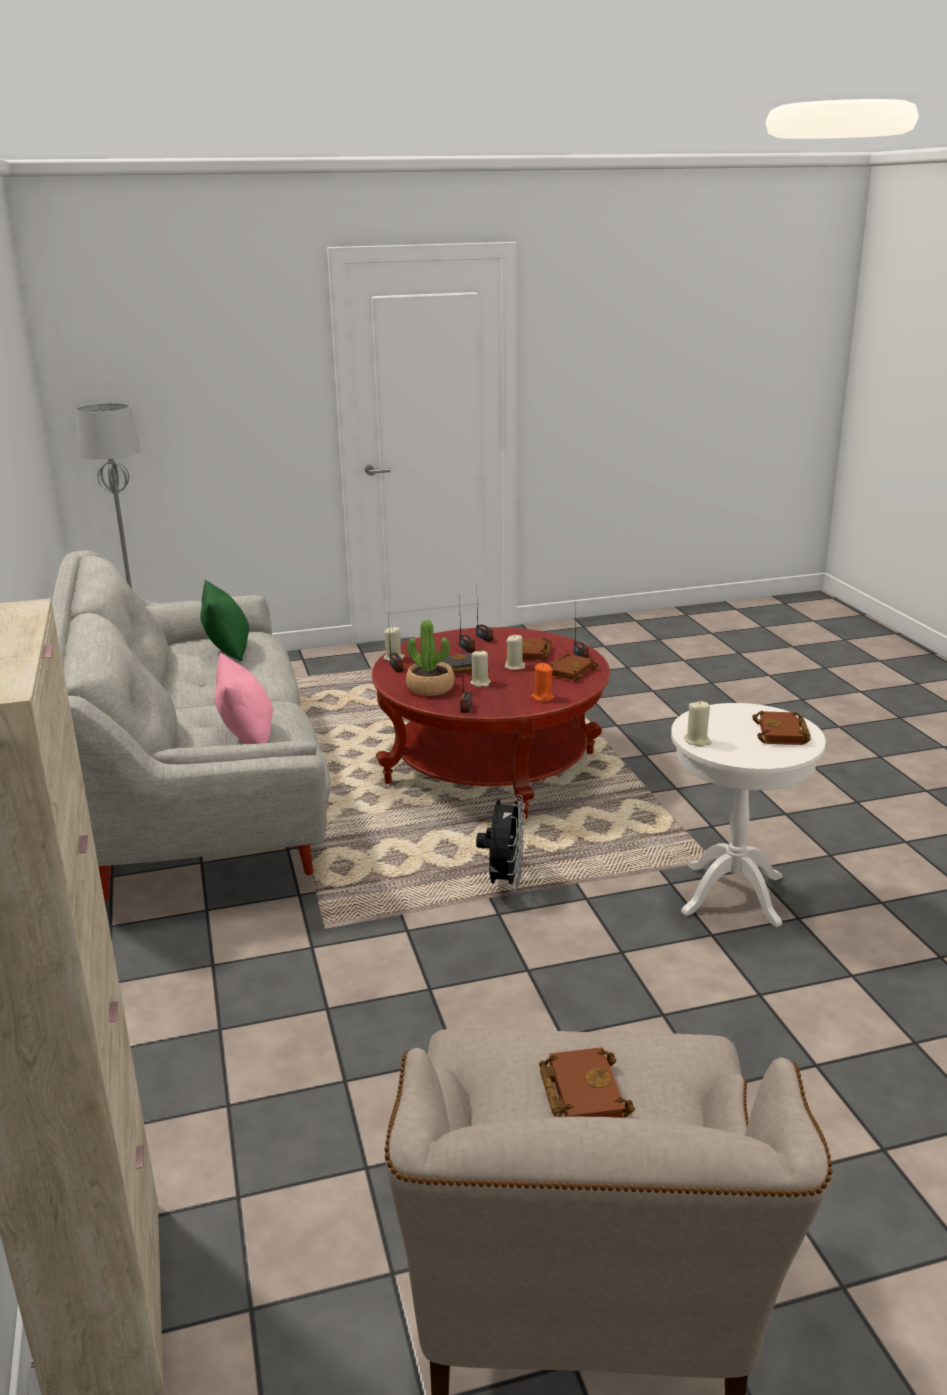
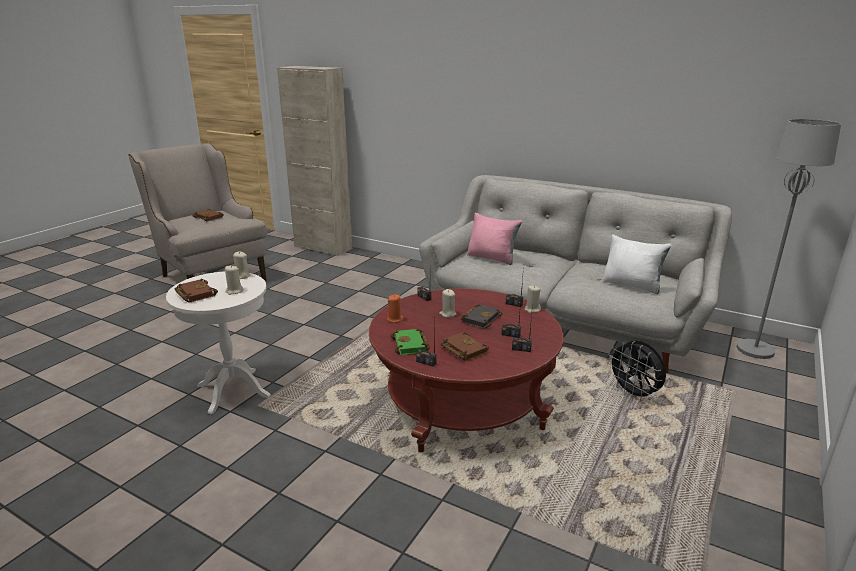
camera: 135 degrees right, 0 degrees up
(228, 650) = (632, 285): green pillow -> white pillow
(430, 688) = (466, 300): potted plant -> none
(504, 882) = (356, 347): black fan -> black fan (634, 394)
(515, 666) = (452, 334): beige candle -> beige candle (234, 291)
(570, 671) = (411, 345): brown book -> green book

